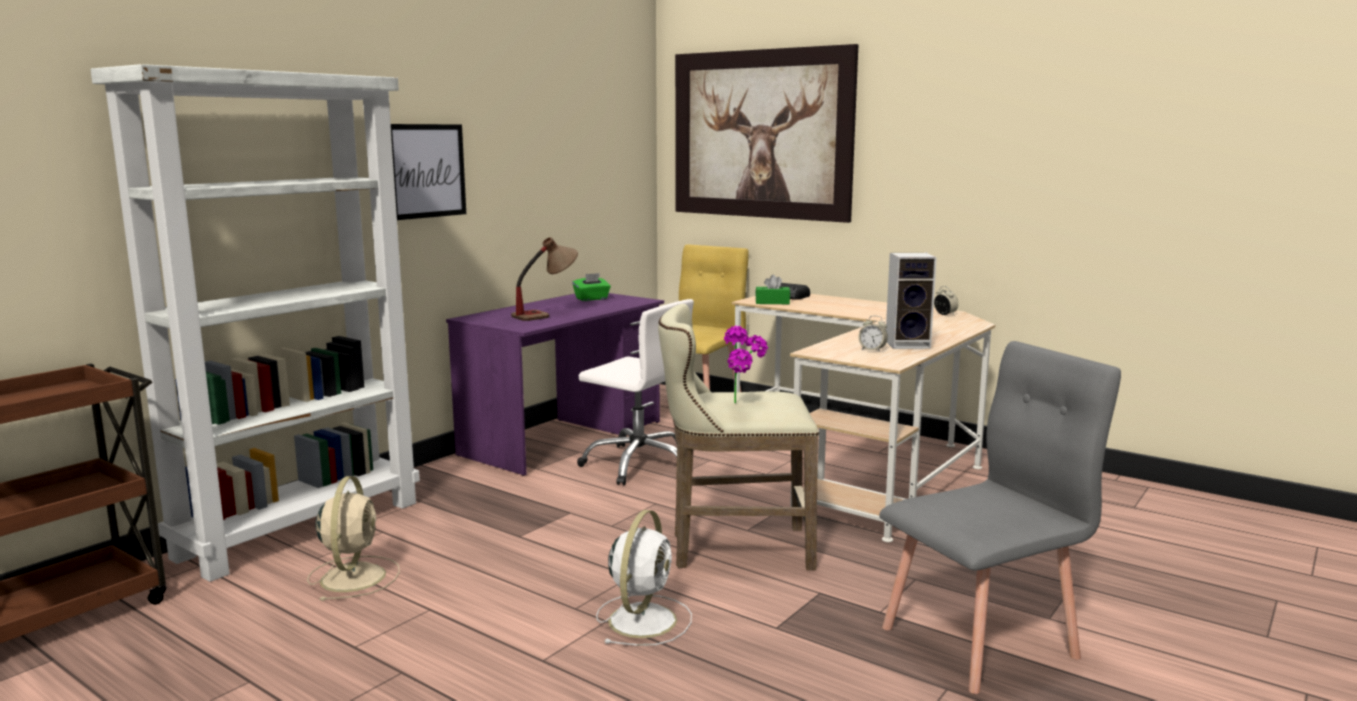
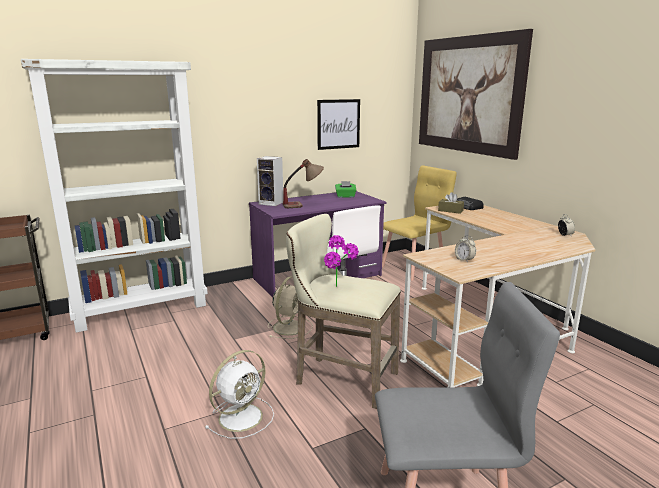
camera: 25 degrees right, 5 degrees up
(354, 576) = (134, 345): beige fan -> beige fan (289, 327)
(426, 171) = (237, 116): picture -> picture (338, 124)
(772, 302) = (450, 211): green tissue box -> brown tissue box
(909, 344) = (499, 259): speaker -> speaker (272, 203)

